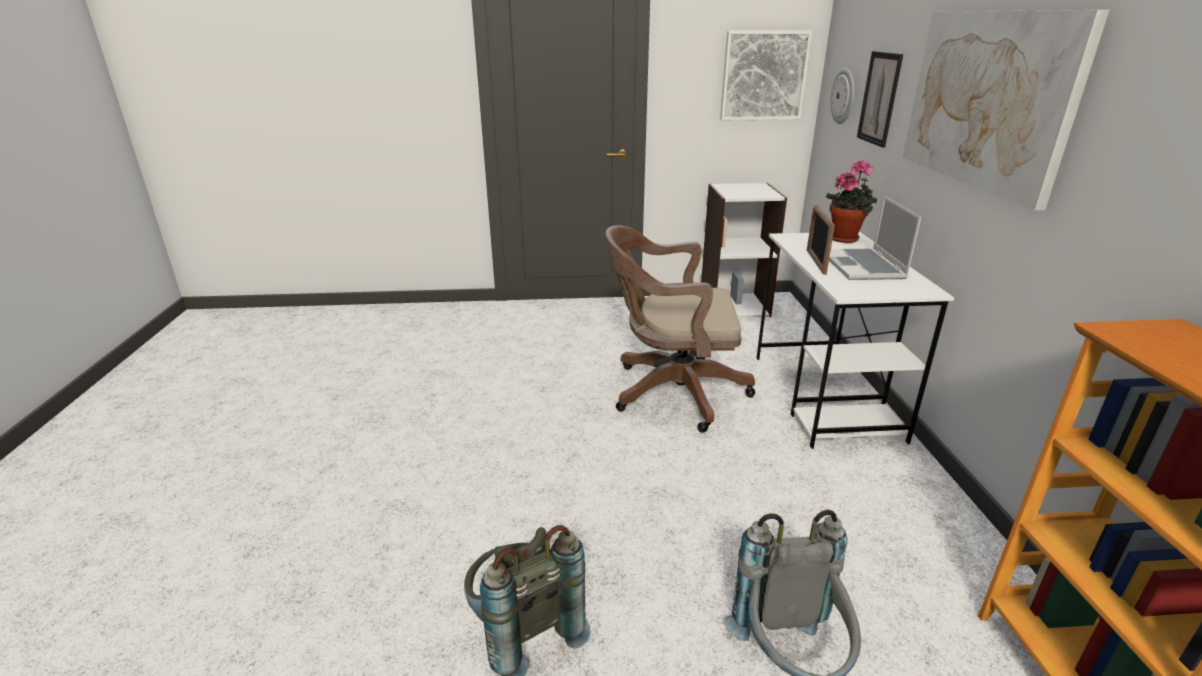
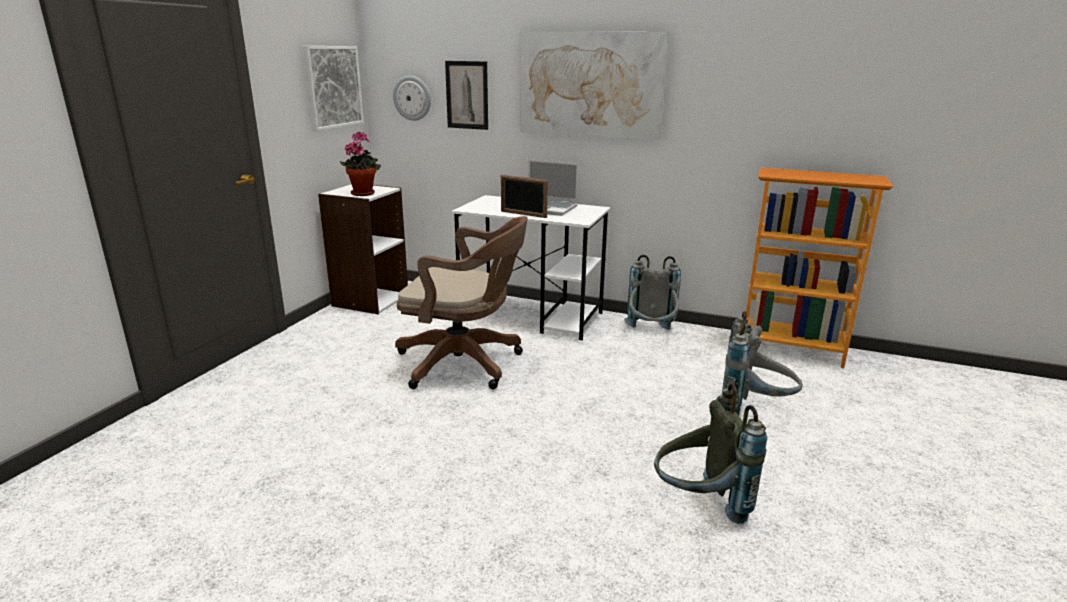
camera: 65 degrees left, 5 degrees down
(671, 392) = (465, 364): brown office chair -> brown office chair turned 105 degrees counterclockwise
(846, 238) = (493, 200): potted plant -> potted plant (364, 193)
(905, 502) = (650, 334): none -> grey backpack

